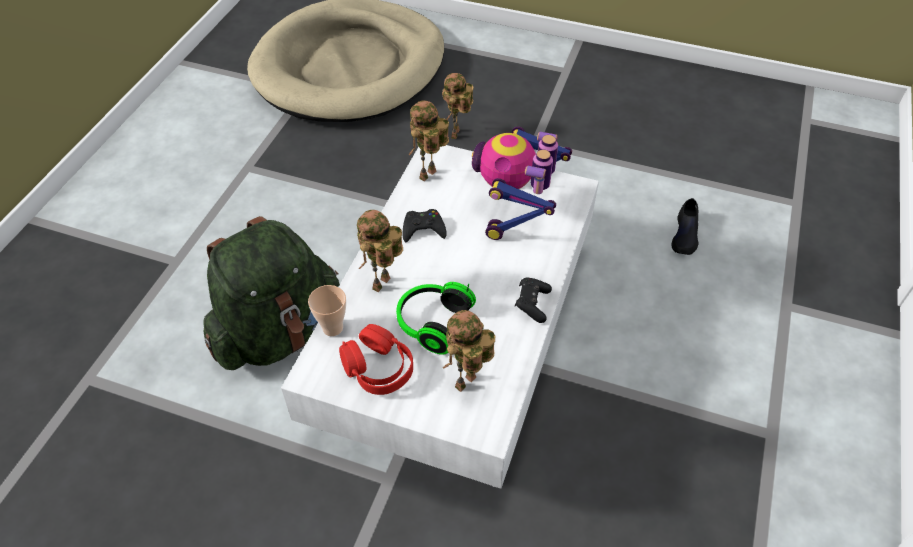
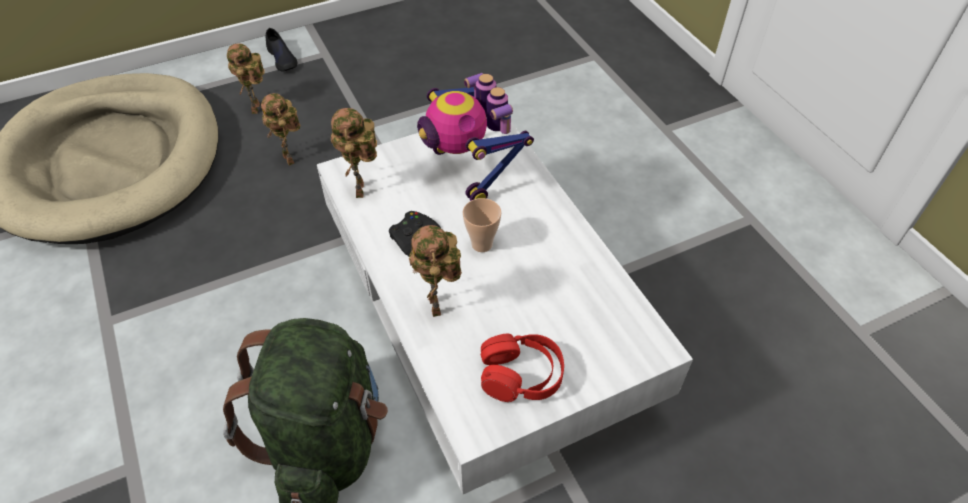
camera: 45 degrees left, 0 degrees up
(332, 328) = (441, 375): cup -> cup (482, 244)
(431, 323) = (515, 304): headphones -> none
(466, 385) = (601, 329): toy robot -> toy robot (257, 109)
(532, 304) = (569, 231): black game controller -> none
(685, 235) = (553, 124): black shoe -> black shoe (282, 59)

